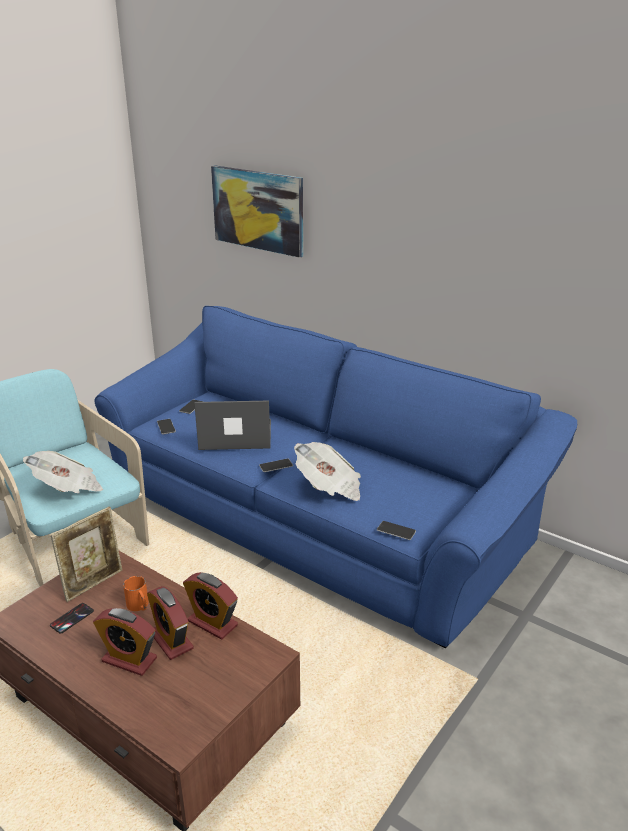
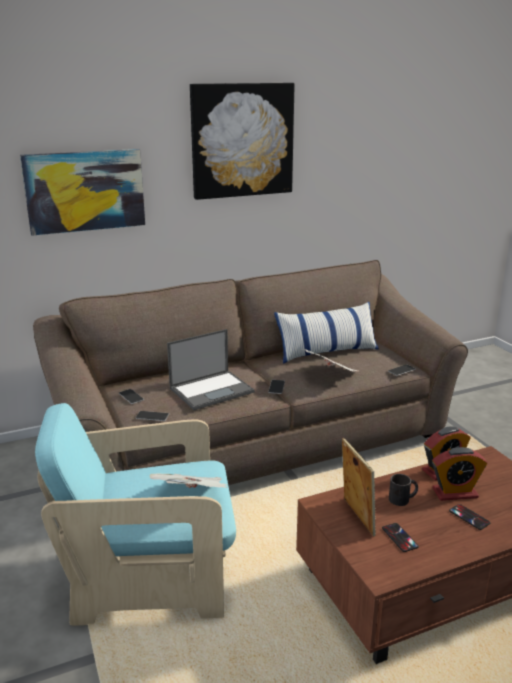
camera: 60 degrees left, 5 degrees down
(129, 660) = (469, 517): alarm clock -> phone
(139, 606) = (403, 499): orange mug -> black mug
(234, 436) = (212, 390): laptop -> laptop turned 150 degrees counterclockwise
(315, 517) = (255, 436): blue sofa -> brown sofa
(389, 470) = (327, 352): none -> pillow
(406, 188) = (242, 140): none -> picture

